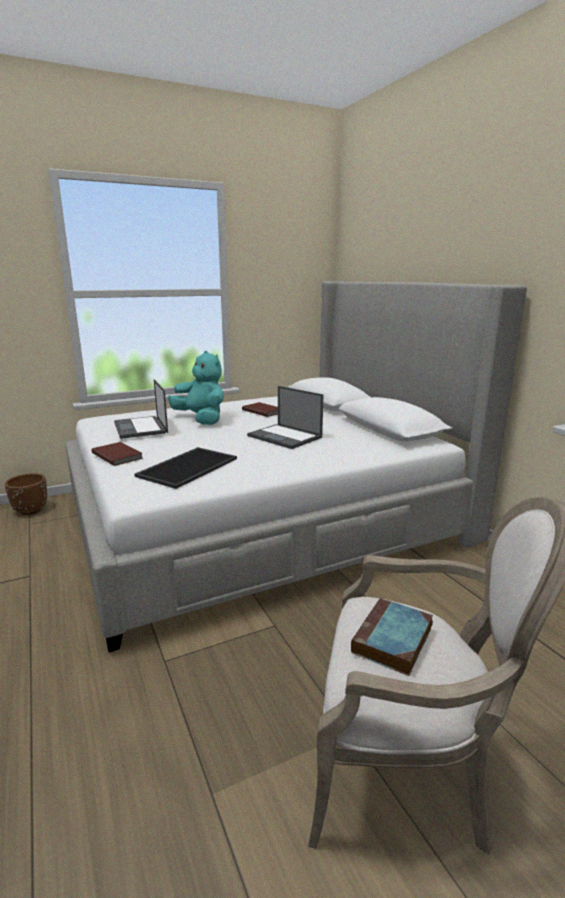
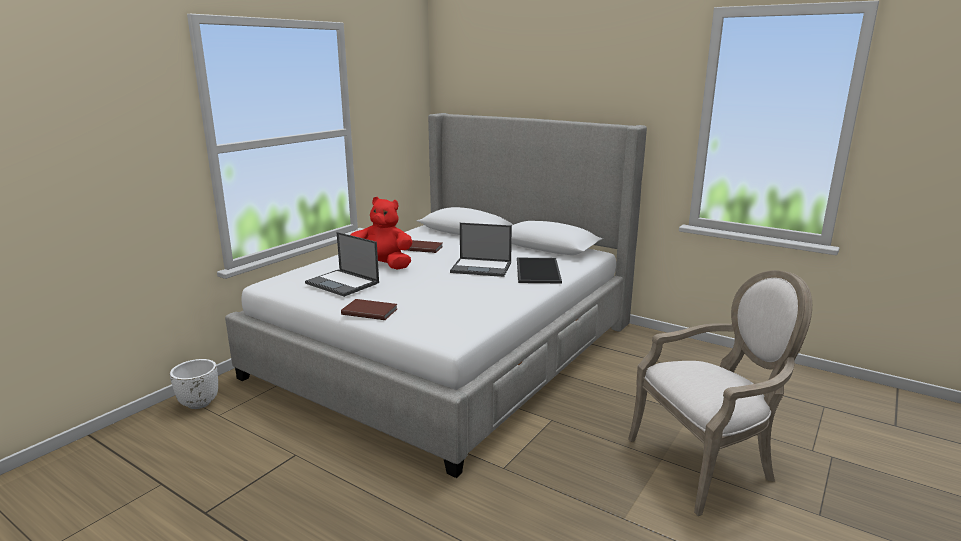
camera: 30 degrees left, 0 degrees up
(31, 510) = (199, 403): brown planter -> white planter
(187, 467) = (448, 307): tray -> tray (536, 270)
(201, 420) = (382, 265): turquoise plush toy -> red plush toy
(392, 641) = (705, 378): book -> none

